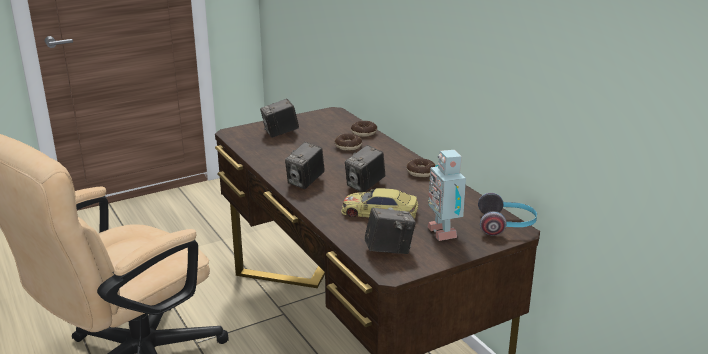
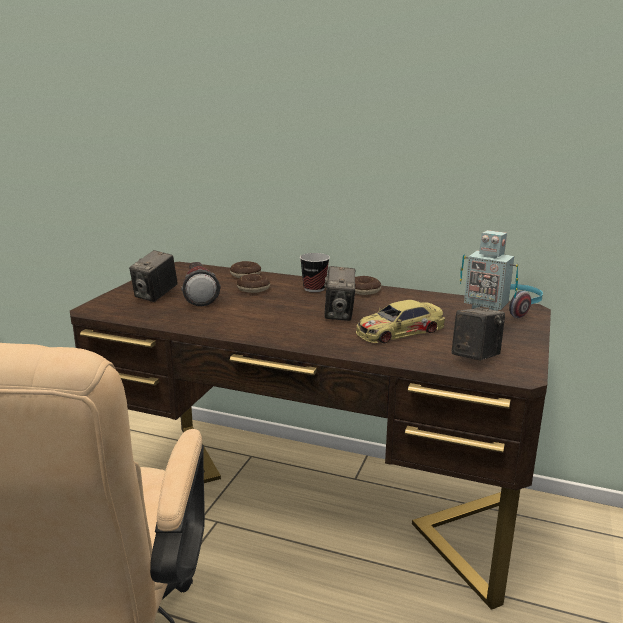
camera: 40 degrees left, 5 degrees down
(305, 182) = (275, 329): camera -> none
(306, 140) = (199, 295): none -> flashlight
(389, 159) = (314, 289): none -> cup

